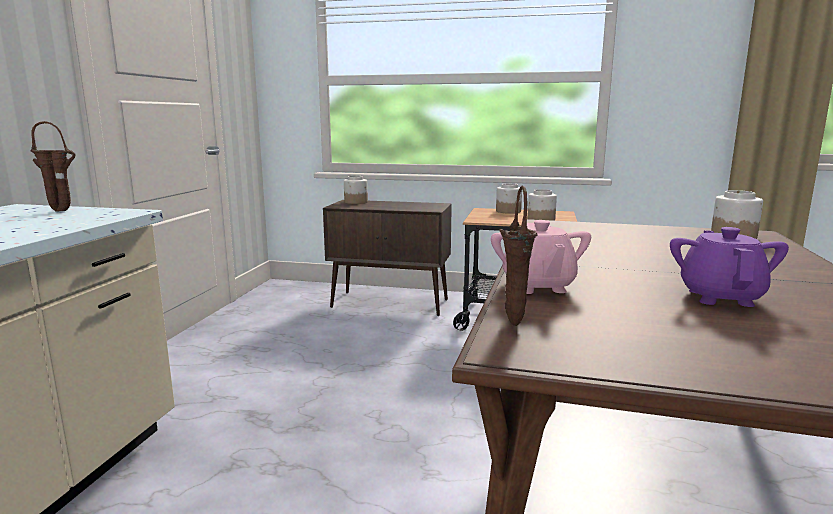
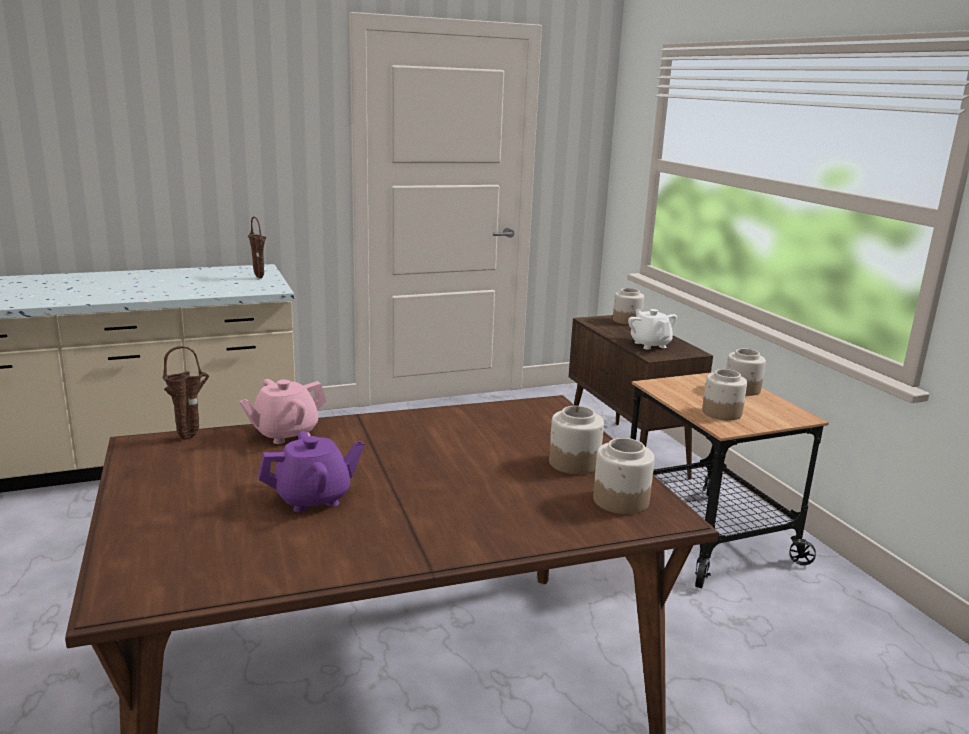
camera: 55 degrees right, 5 degrees up
(411, 206) = (650, 344): none -> white teapot
(663, 234) = (574, 463): none -> jar

